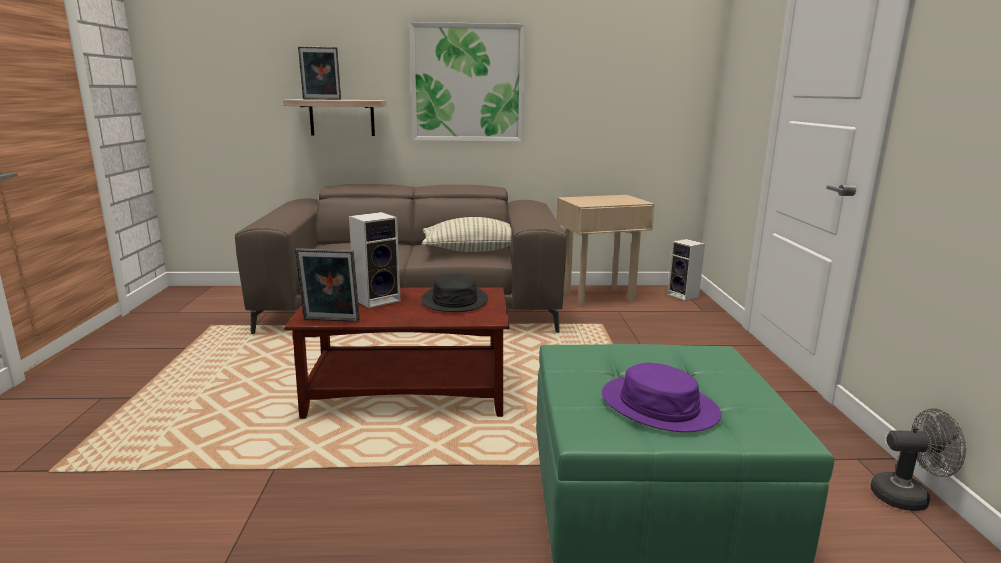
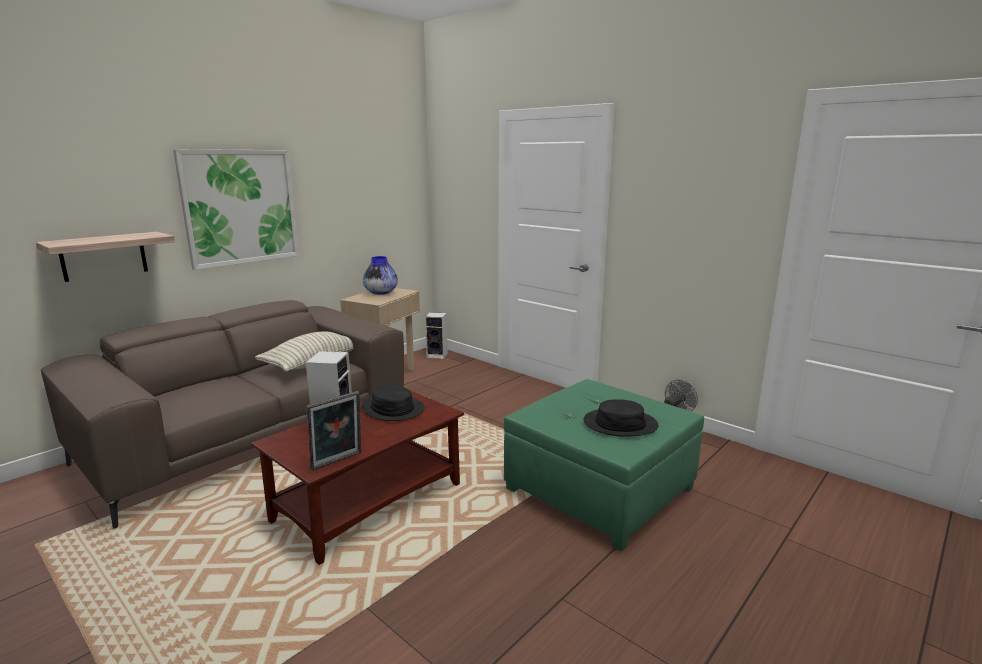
camera: 45 degrees left, 0 degrees up
(321, 99) = (94, 241): picture frame -> none
(608, 199) = (381, 293): none -> vase
(659, 405) = (620, 424): purple hat -> black hat

